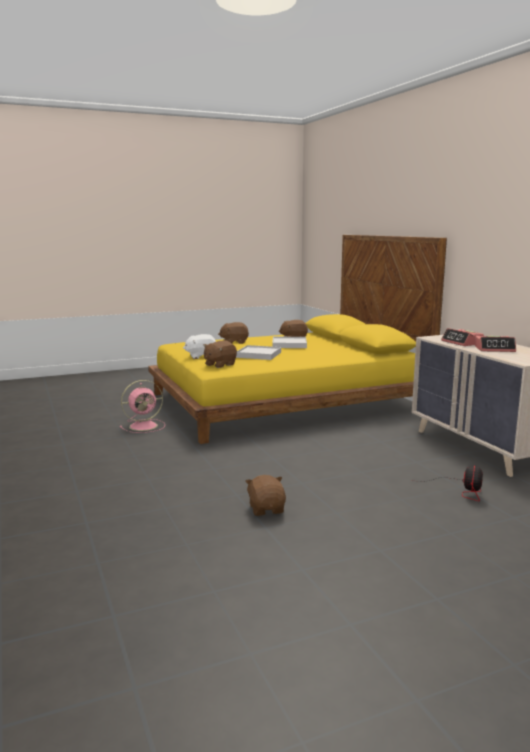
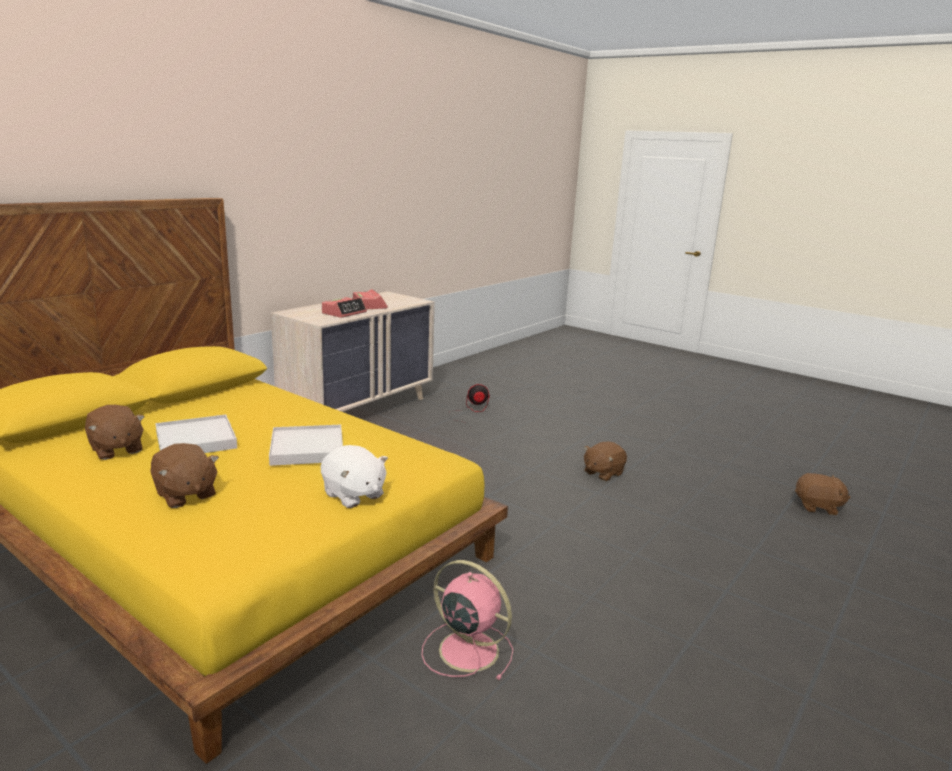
camera: 120 degrees left, 5 degrees up
(219, 365) = (407, 463): brown plush toy -> brown plush toy (818, 507)

